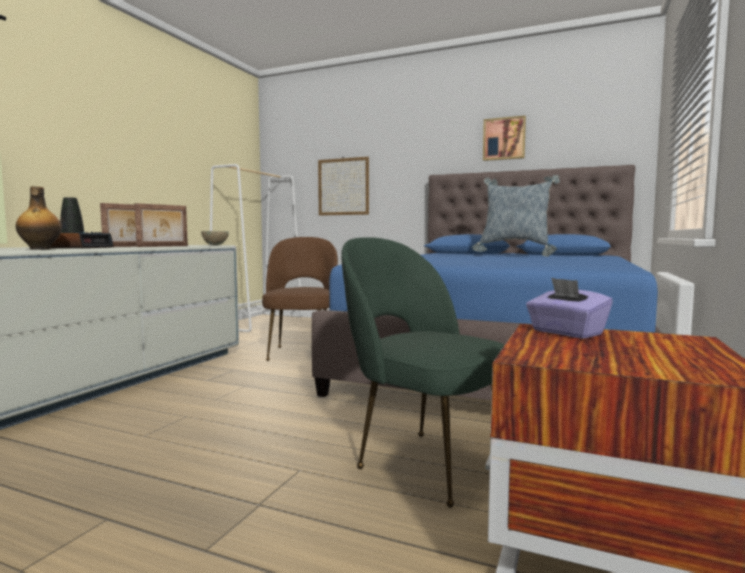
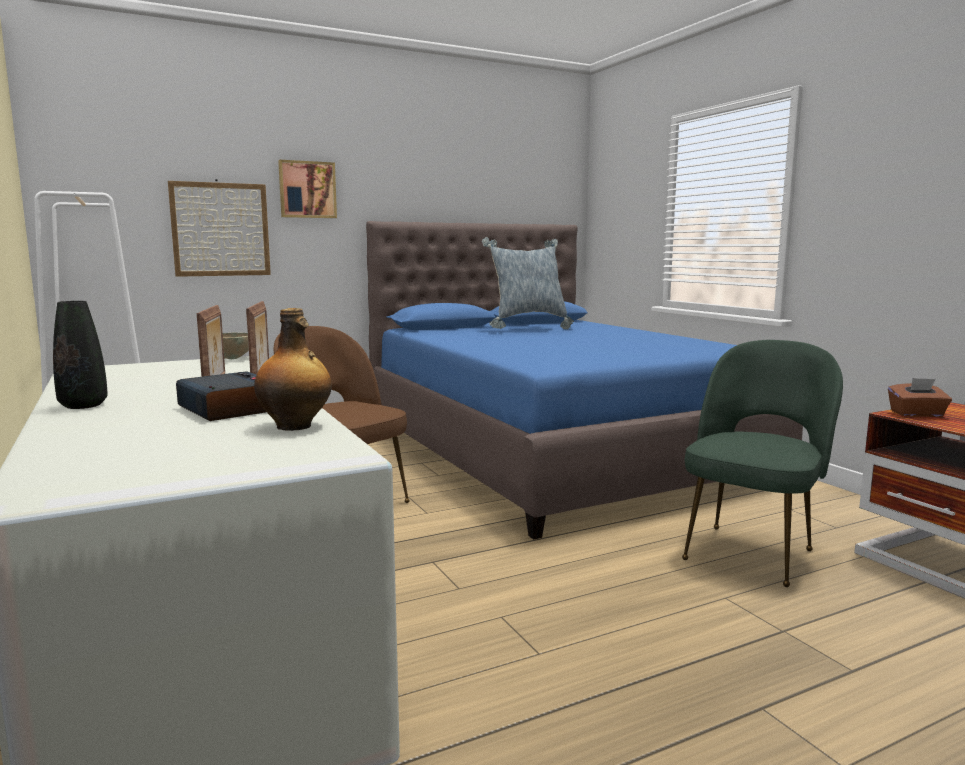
camera: 50 degrees left, 5 degrees up
(422, 462) = (752, 551): green chair -> green chair turned 135 degrees clockwise
(504, 139) = (451, 181): picture -> picture (307, 190)
(566, 333) = (917, 414): purple tissue box -> brown tissue box

